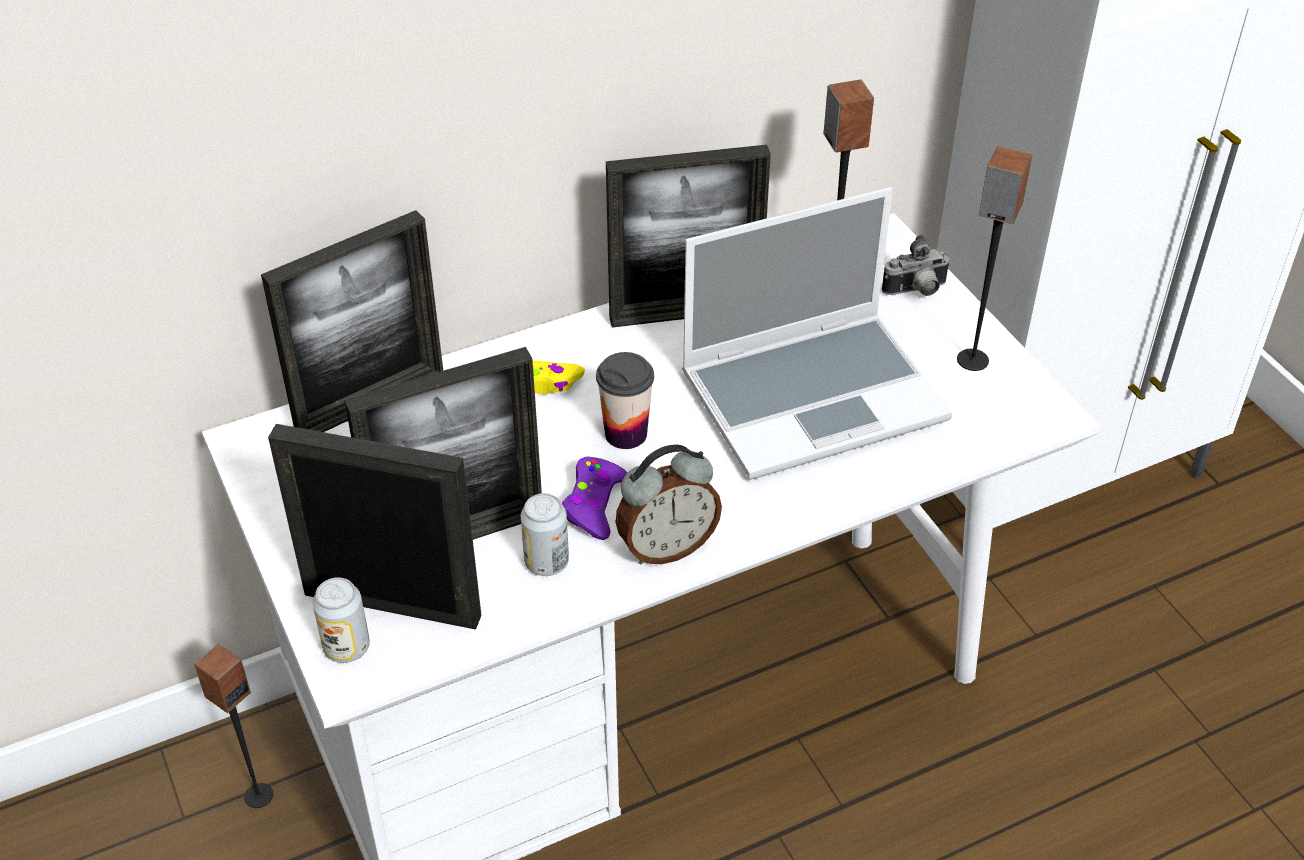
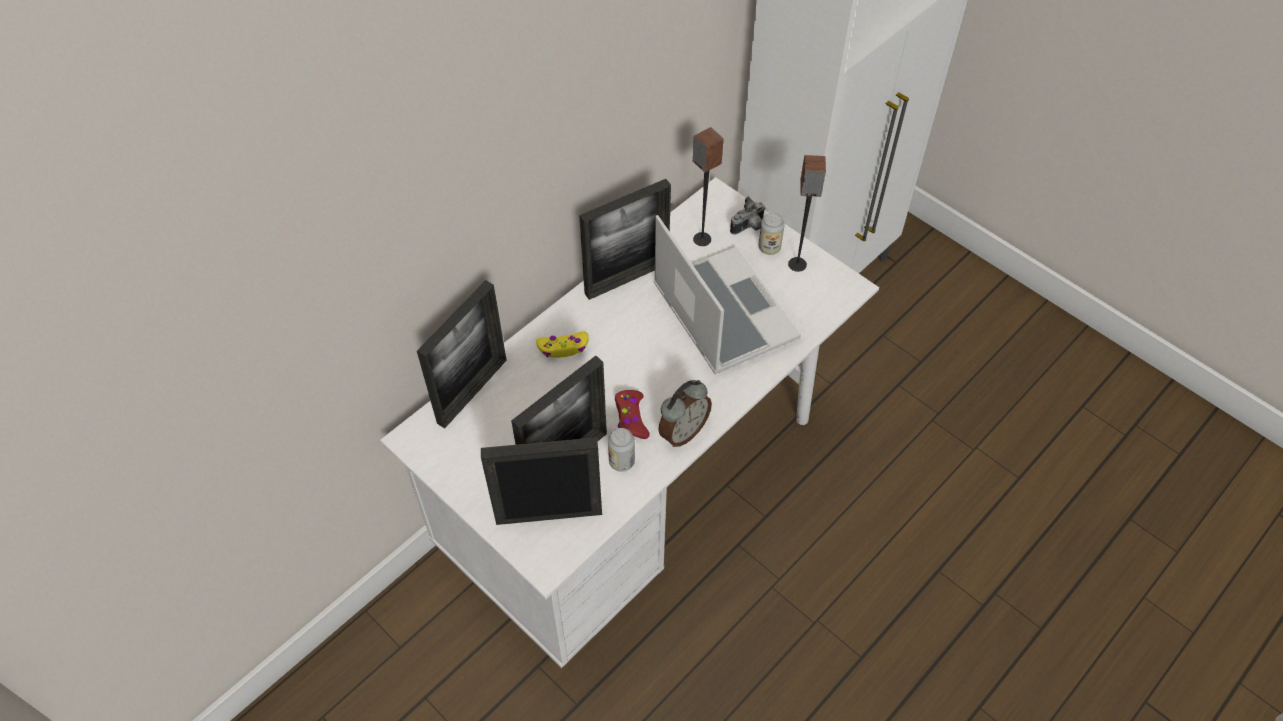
camera: 20 degrees left, 10 degrees up
(258, 795) = (438, 619): speaker -> none
(347, 647) = (536, 548): can -> can (769, 248)
(594, 505) = (631, 418): purple game controller -> red game controller
(626, 434) = (628, 367): cup -> none
(814, 395) = (721, 312): laptop -> laptop turned 75 degrees counterclockwise

